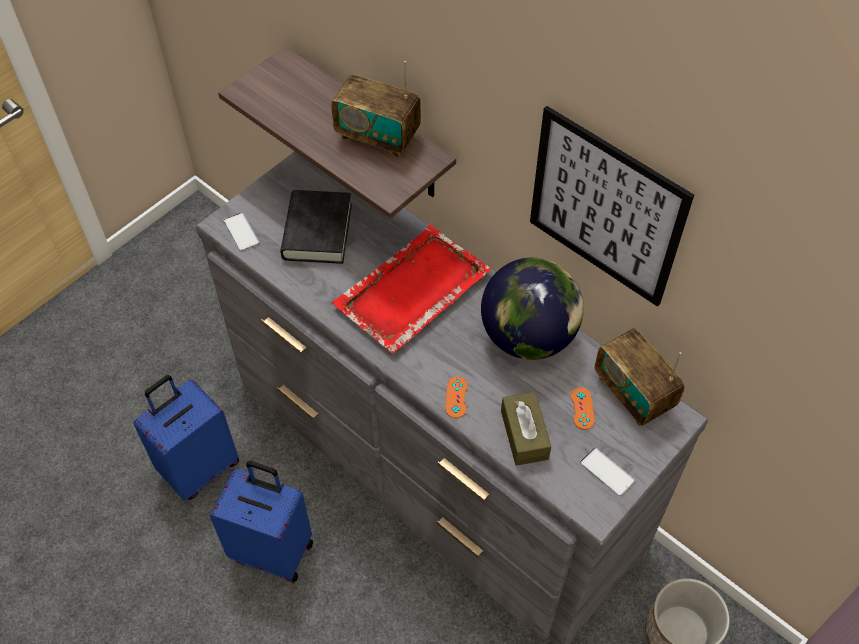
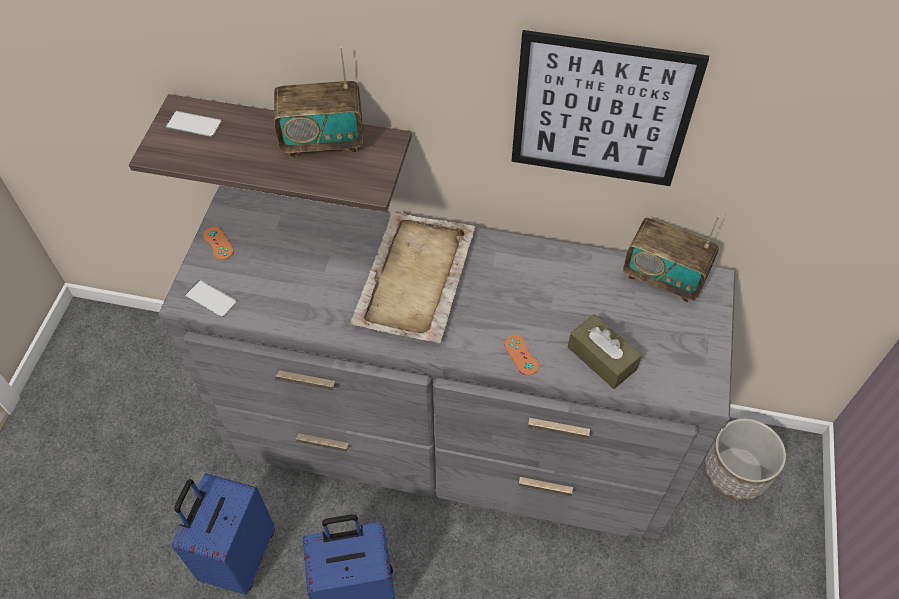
camera: 30 degrees left, 0 degrees up
(317, 232) = (287, 265): black book -> none
(411, 291) = (414, 279): red tray -> beige tray
(528, 336) = (545, 271): globe -> none
(582, 408) = (632, 311): orange game controller -> orange game controller (218, 243)
(607, 472) = (690, 355): phone -> phone (193, 124)

